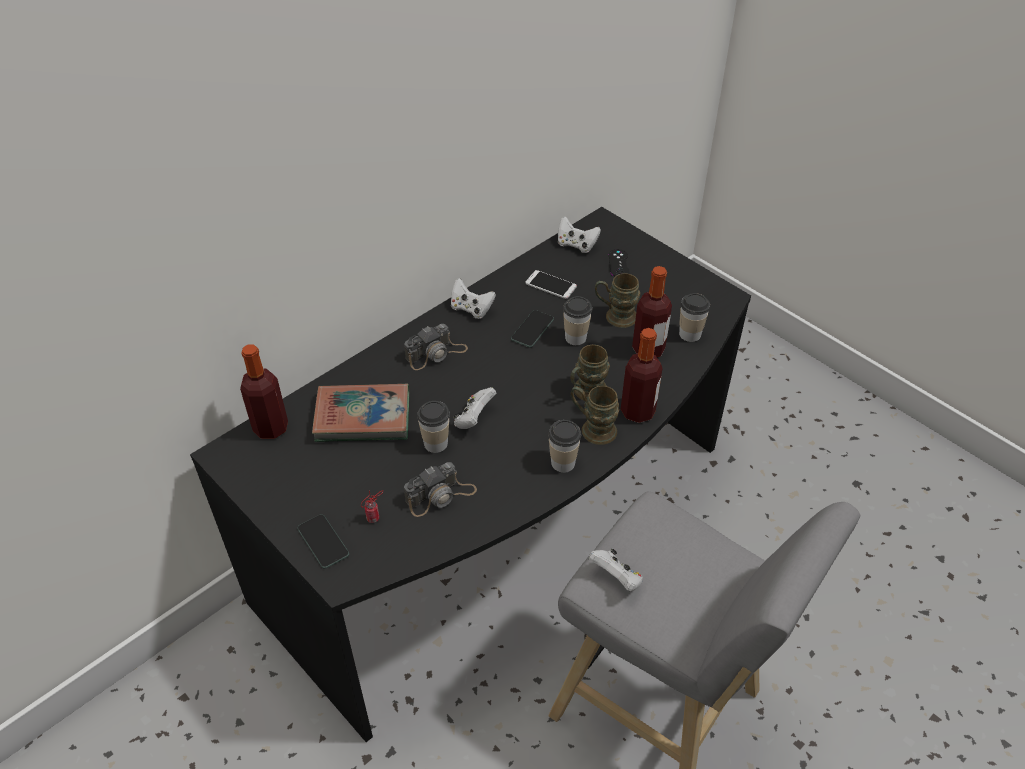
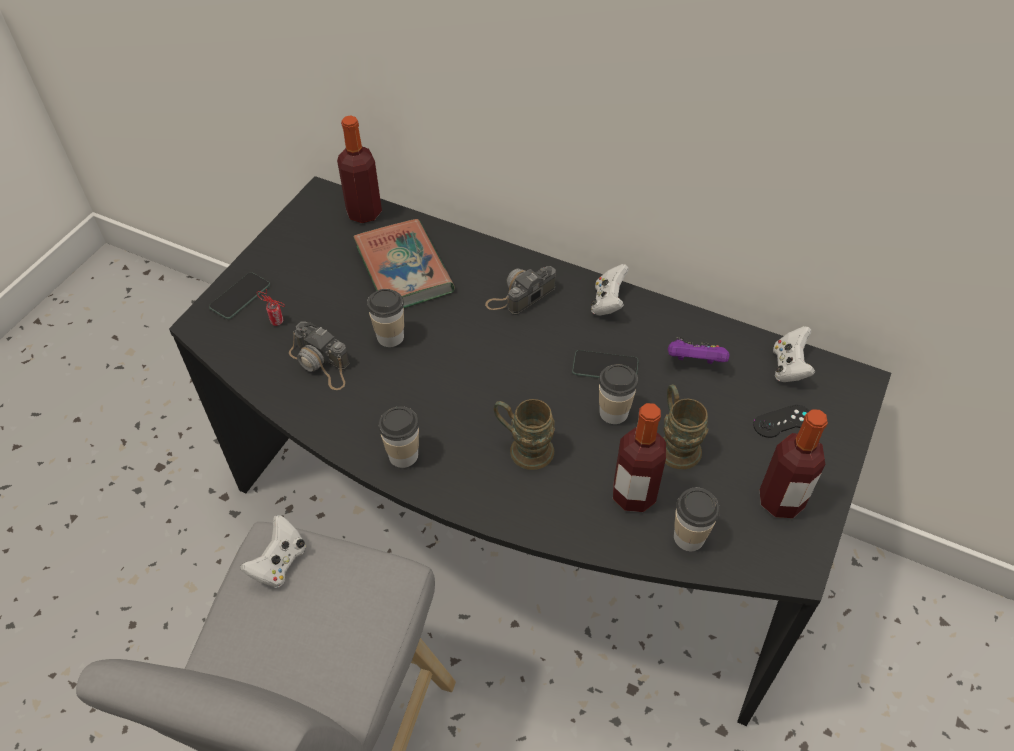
camera: 70 degrees right, 5 degrees up
(436, 353) = (521, 296): camera -> camera turned 105 degrees clockwise
(474, 419) = (438, 357): white game controller -> none
(551, 285) = (694, 362): phone -> purple game controller
(592, 428) = (468, 470): brown mug -> none
(637, 411) = (516, 510): bottle -> bottle (780, 501)

